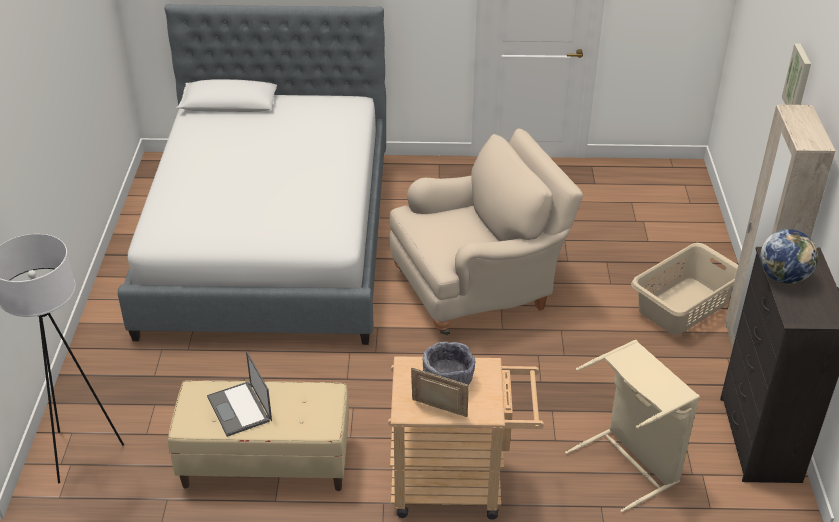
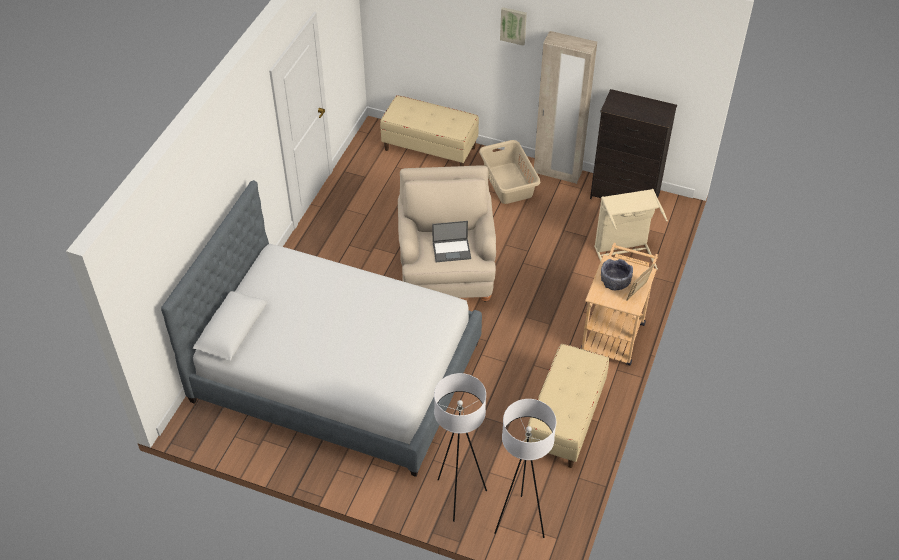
camera: 70 degrees left, 10 degrees up
(110, 385) = (458, 496): none -> white floor lamp
(240, 409) = (566, 400): laptop -> laptop (452, 250)
(689, 221) = (430, 148): none -> beige bench
(783, 277) = (629, 111): globe -> none

